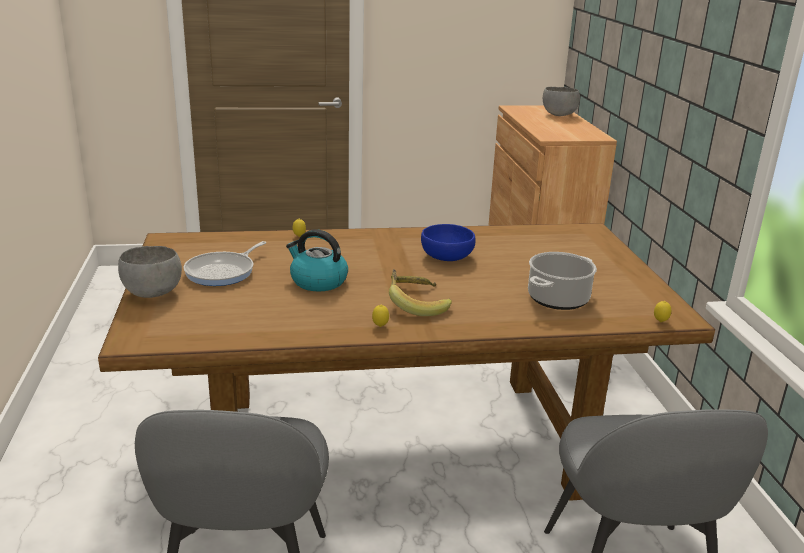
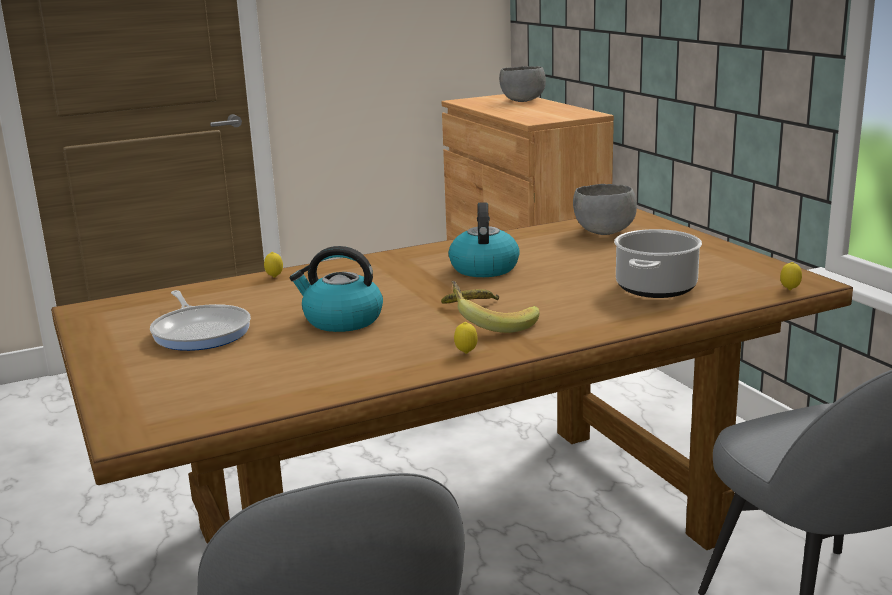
camera: 15 degrees left, 5 degrees down
(151, 293) = (115, 373): grey bowl -> grey bowl (603, 232)
(223, 272) = (201, 332): frying pan -> frying pan turned 45 degrees counterclockwise
(446, 256) = (483, 268): blue bowl -> kettle

